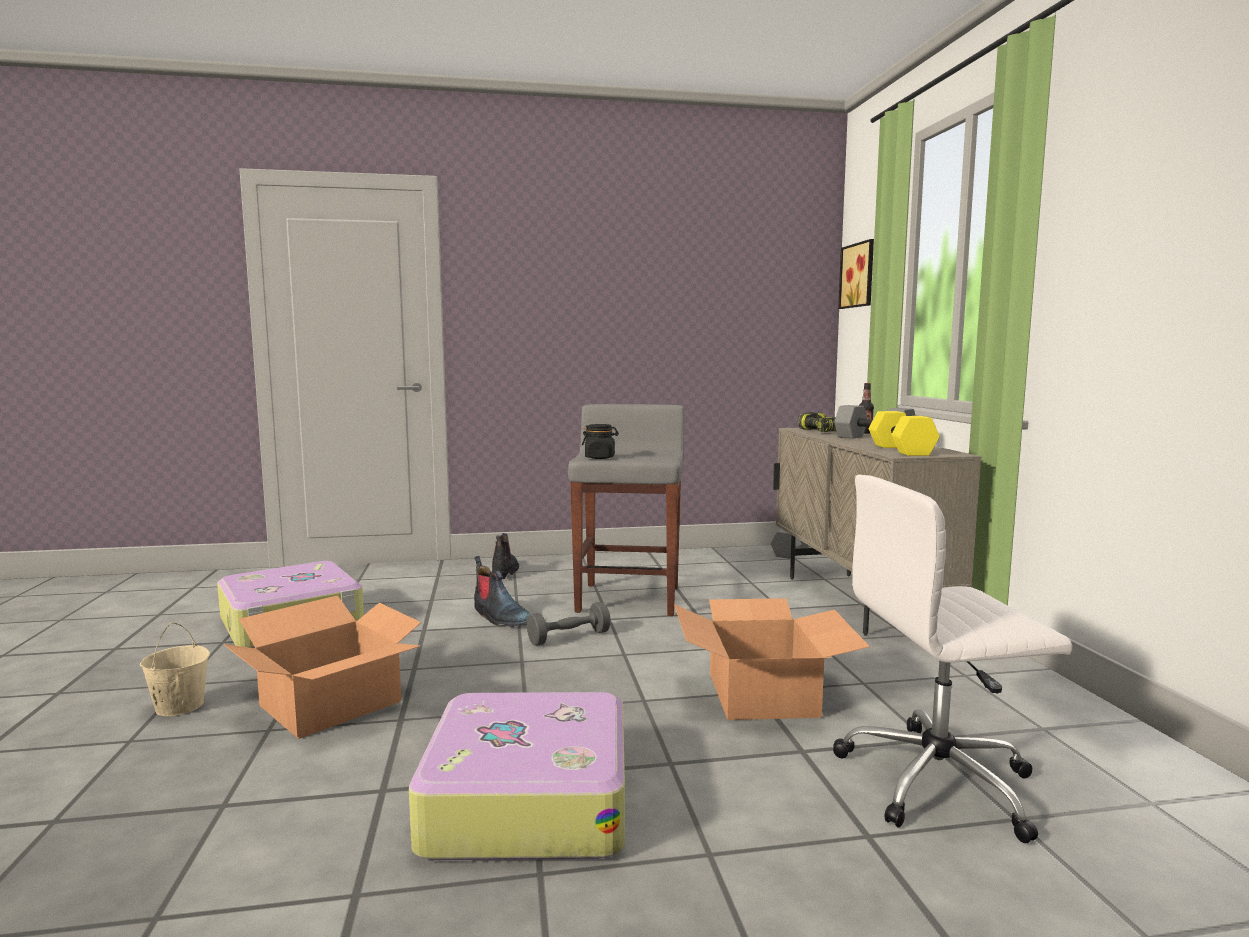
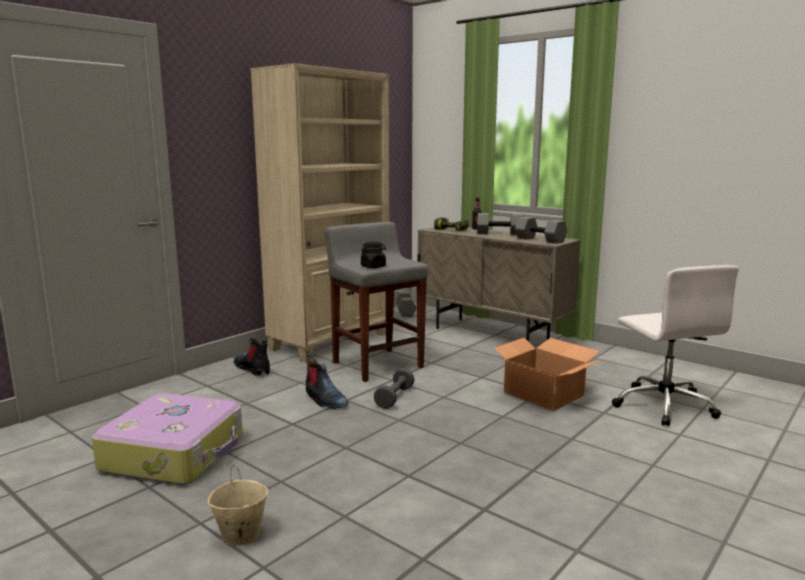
camera: 40 degrees left, 5 degrees up
(332, 704) = (346, 486): cardboard box -> none
(499, 617) = (324, 399): boot -> boot turned 45 degrees clockwise
(527, 799) = (552, 480): suitcase -> none
(635, 564) = (331, 341): none -> beige bookcase
(859, 275) = (436, 122): picture -> none
(899, 450) = (539, 240): yellow dumbbell -> grey dumbbell
(940, 782) = (663, 405): white office chair -> white office chair turned 60 degrees counterclockwise

